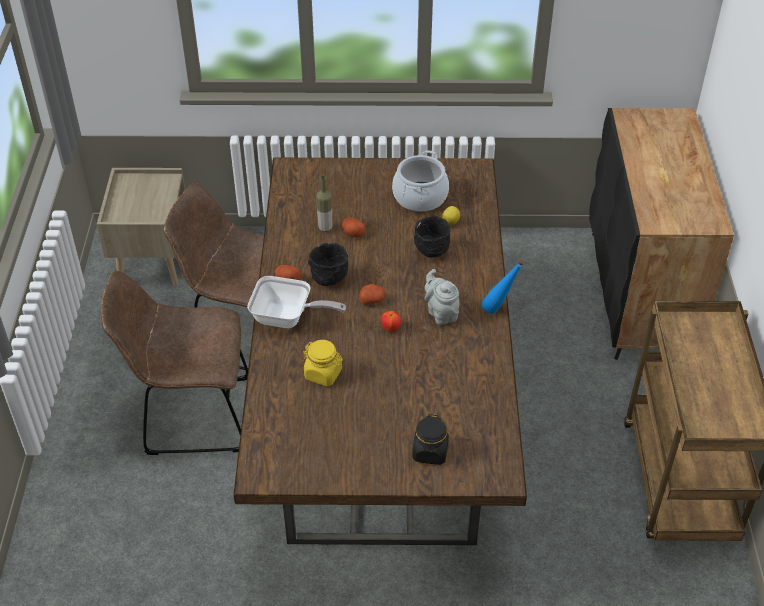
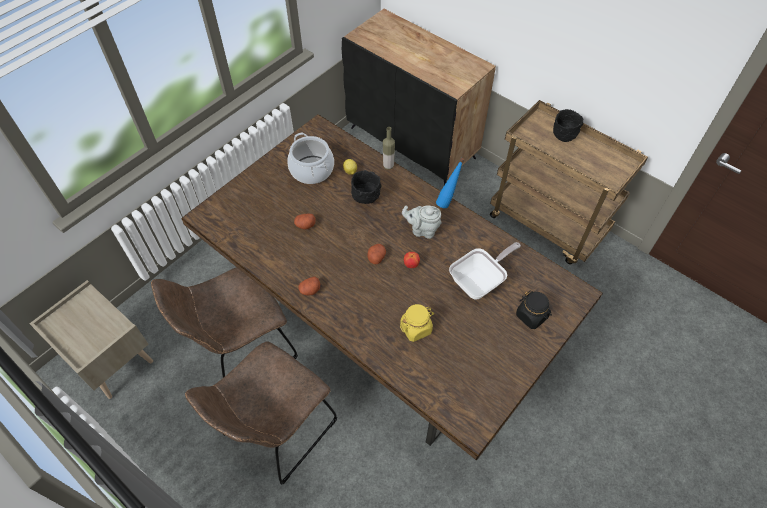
camera: 50 degrees left, 10 degrees up
(288, 318) = (346, 314): frying pan -> frying pan (480, 281)
(325, 228) = (284, 236): bottle -> bottle (388, 166)
(330, 280) = (335, 267): black bowl -> black bowl (564, 136)

